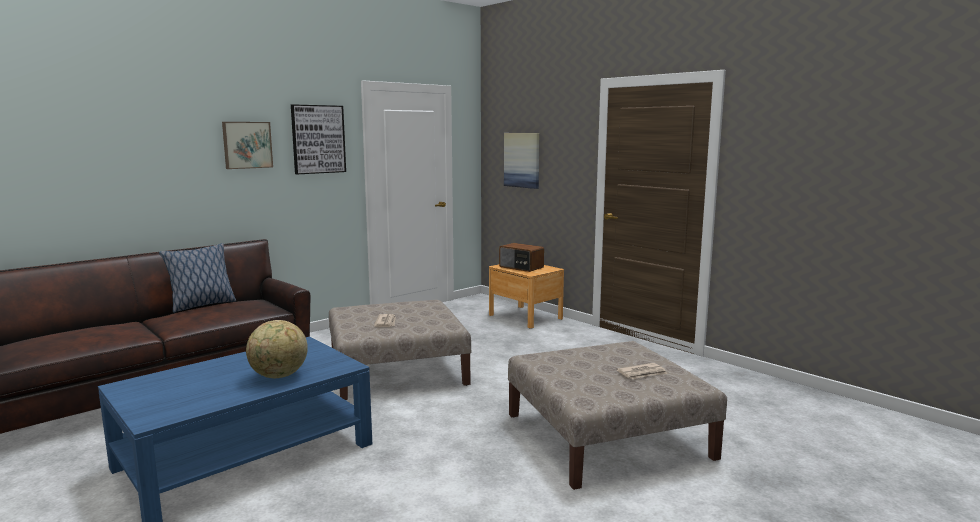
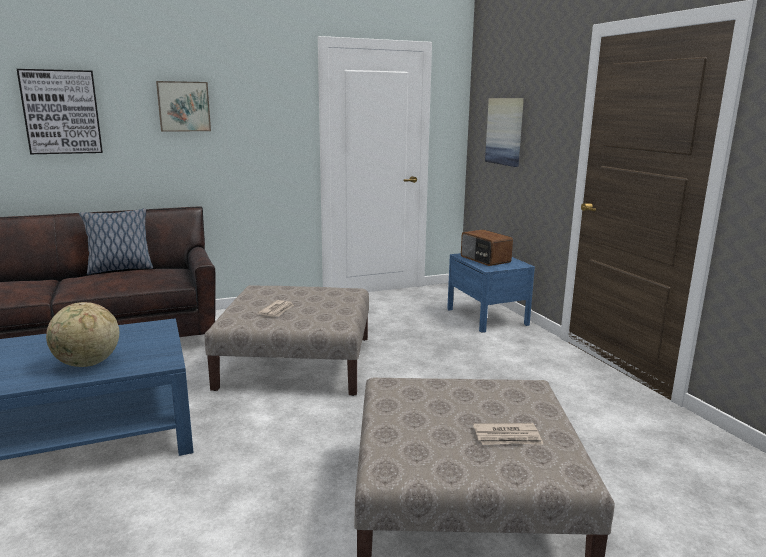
camera: 20 degrees right, 5 degrees up
(318, 139) = (264, 102): picture -> picture (61, 112)
(525, 317) = (487, 316): brown nightstand -> blue nightstand

